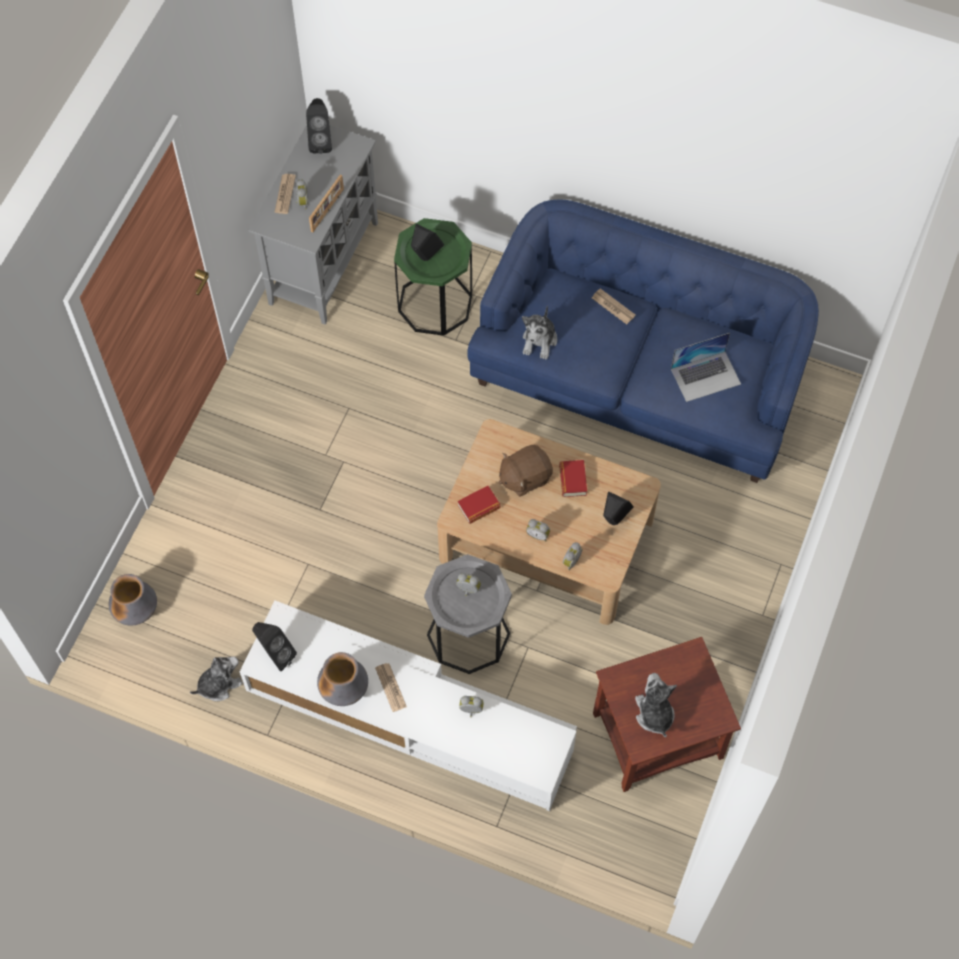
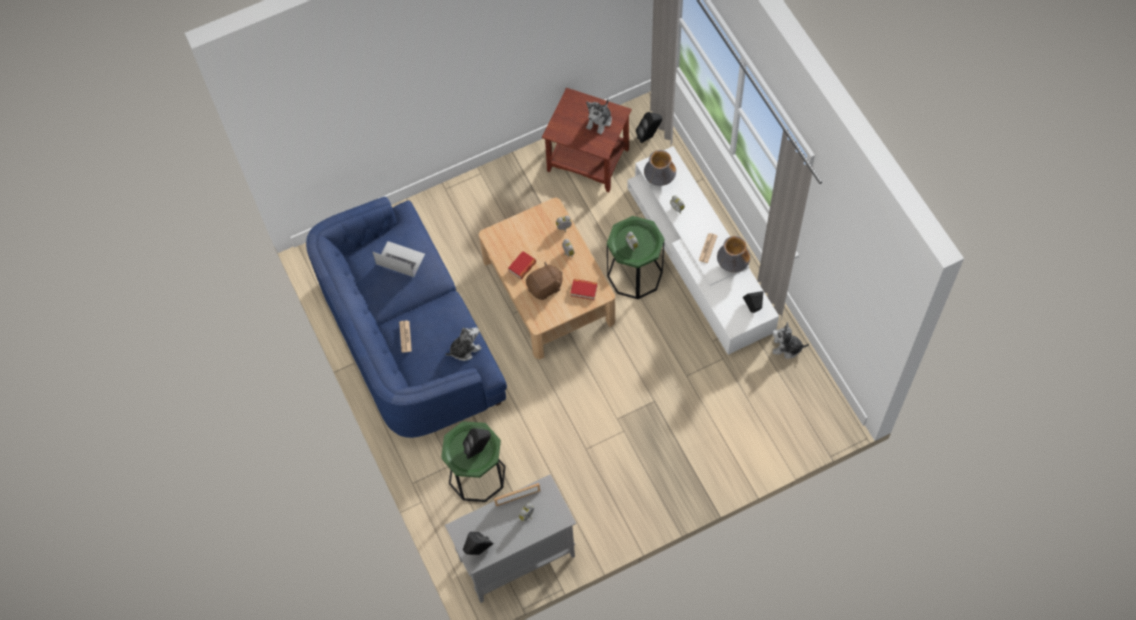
camera: 135 degrees left, 0 degrees up
(137, 611) = (802, 421): vase -> vase (659, 179)
(285, 194) = (533, 530): newspaper -> none
(468, 634) = (635, 274): grey side table -> green side table
(524, 477) = (545, 287): brown plush toy -> brown plush toy turned 45 degrees counterclockwise
(613, 521) = (523, 230): black speaker -> black speaker (649, 136)

